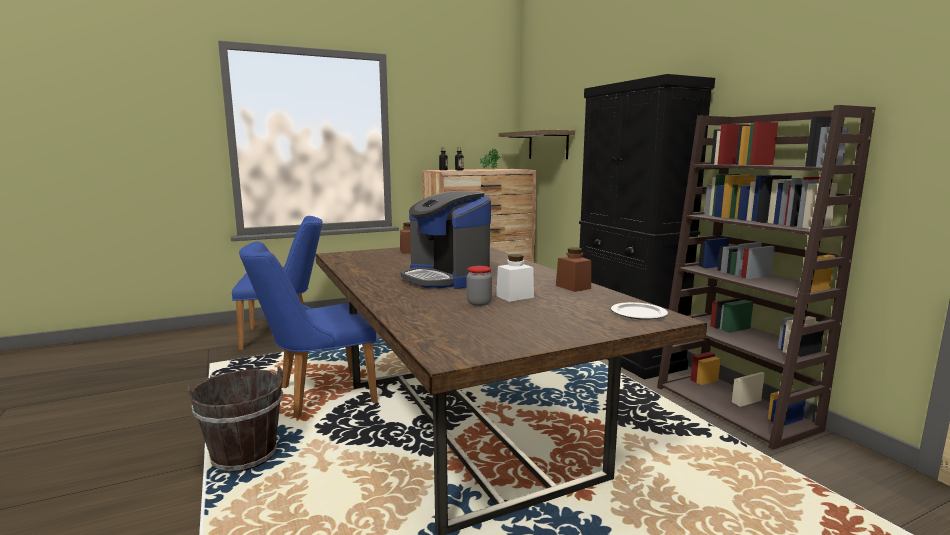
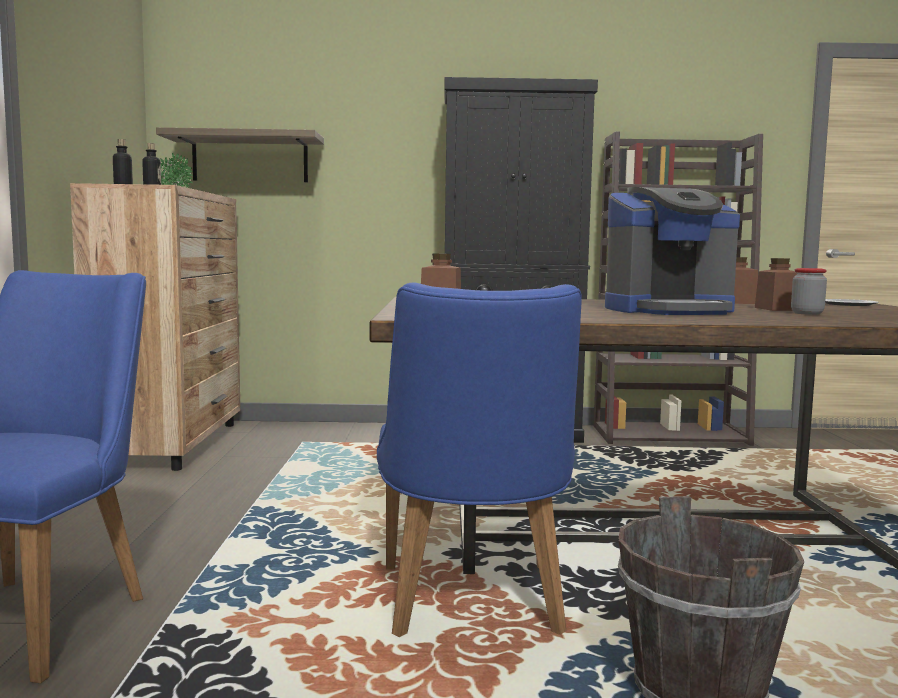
camera: 65 degrees left, 5 degrees down
(515, 296) = (776, 309): white jar -> brown jar

